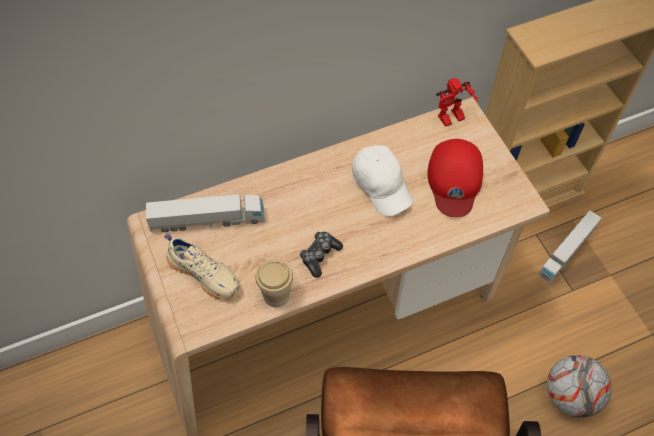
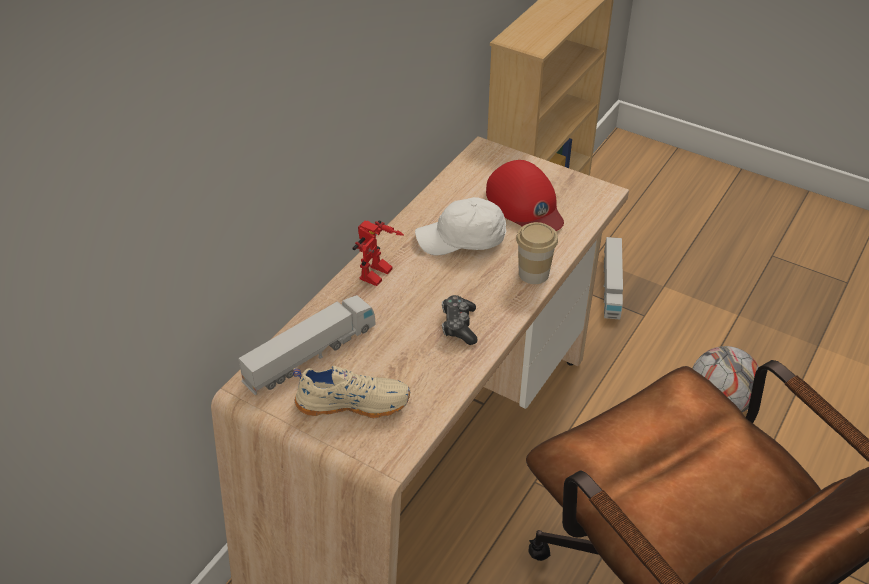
camera: 35 degrees left, 15 degrees down
(276, 295) = (448, 380): cup -> cup (533, 273)
(381, 185) = (462, 240): white cap -> white cap turned 150 degrees clockwise
(451, 120) = (476, 161): toy robot -> toy robot (378, 277)

